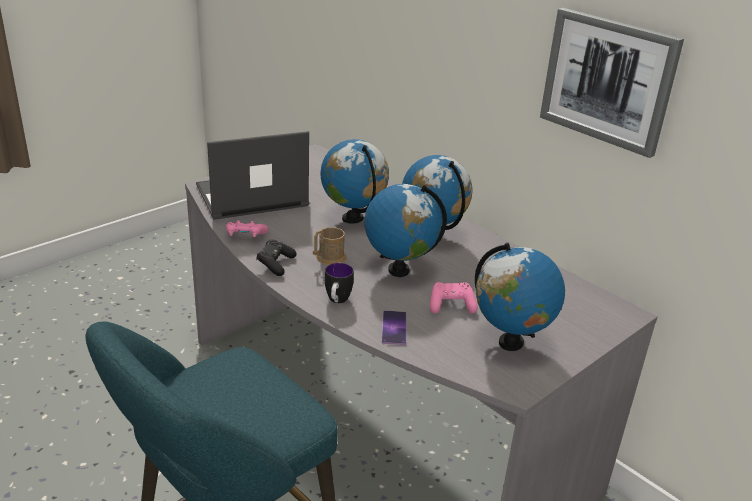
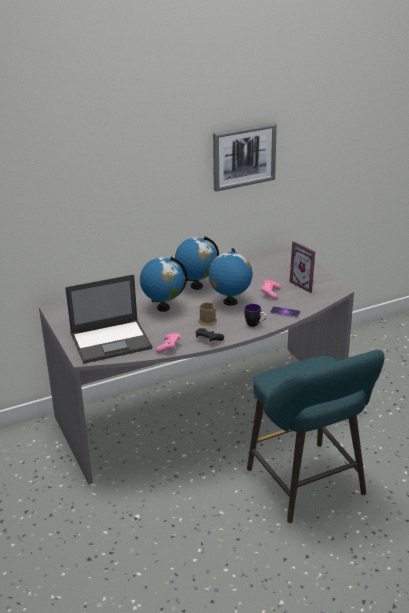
camera: 70 degrees left, 0 degrees up
(250, 196) = (112, 341): laptop -> laptop turned 105 degrees counterclockwise
(510, 343) = (306, 284): globe -> picture frame

